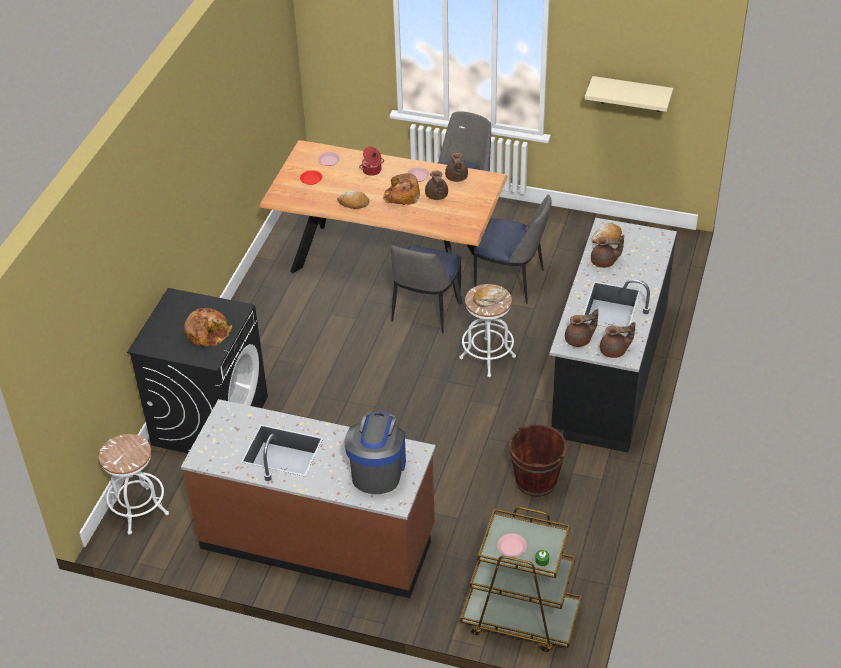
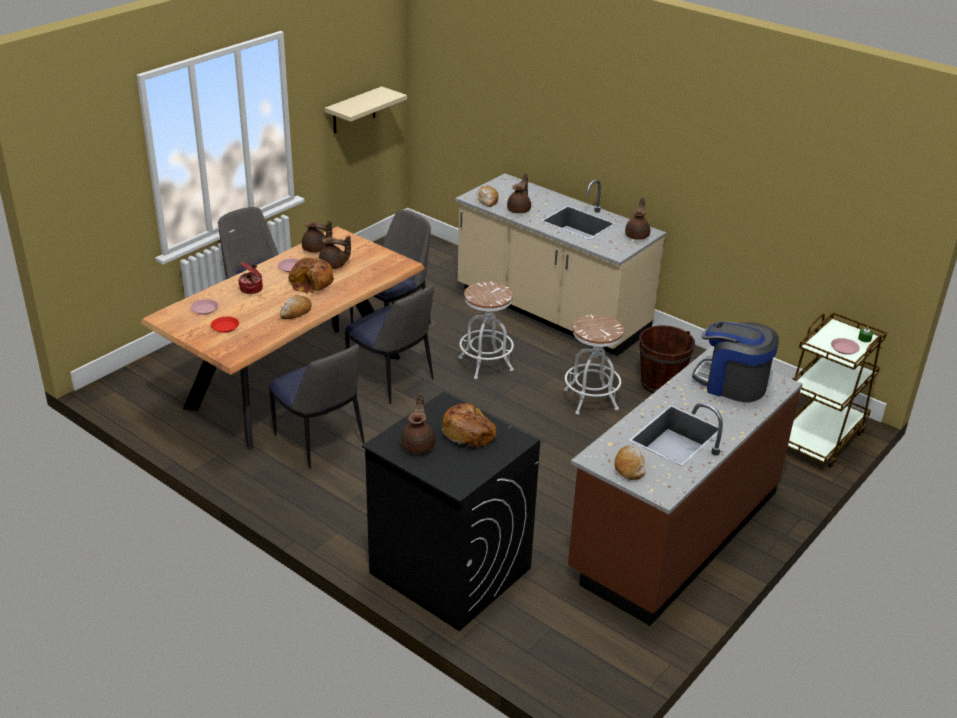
camera: 70 degrees left, 10 degrees down
(139, 510) = (564, 666): white stool -> white stool (590, 400)
(320, 303) = (320, 441): none -> chair
(489, 299) = (489, 293): bread -> bread (629, 467)
(579, 340) = (613, 245): brown teapot -> brown teapot (419, 444)
(608, 373) = (551, 312): black counter -> beige counter

